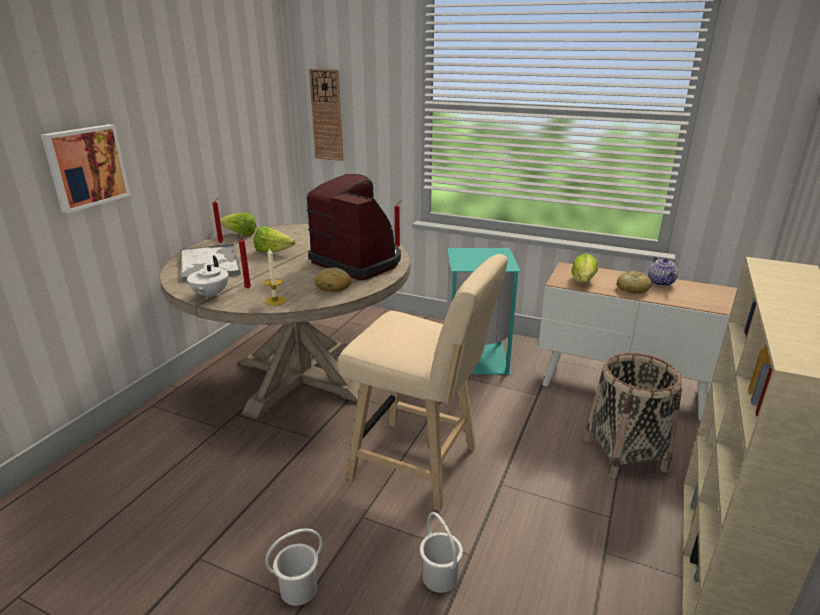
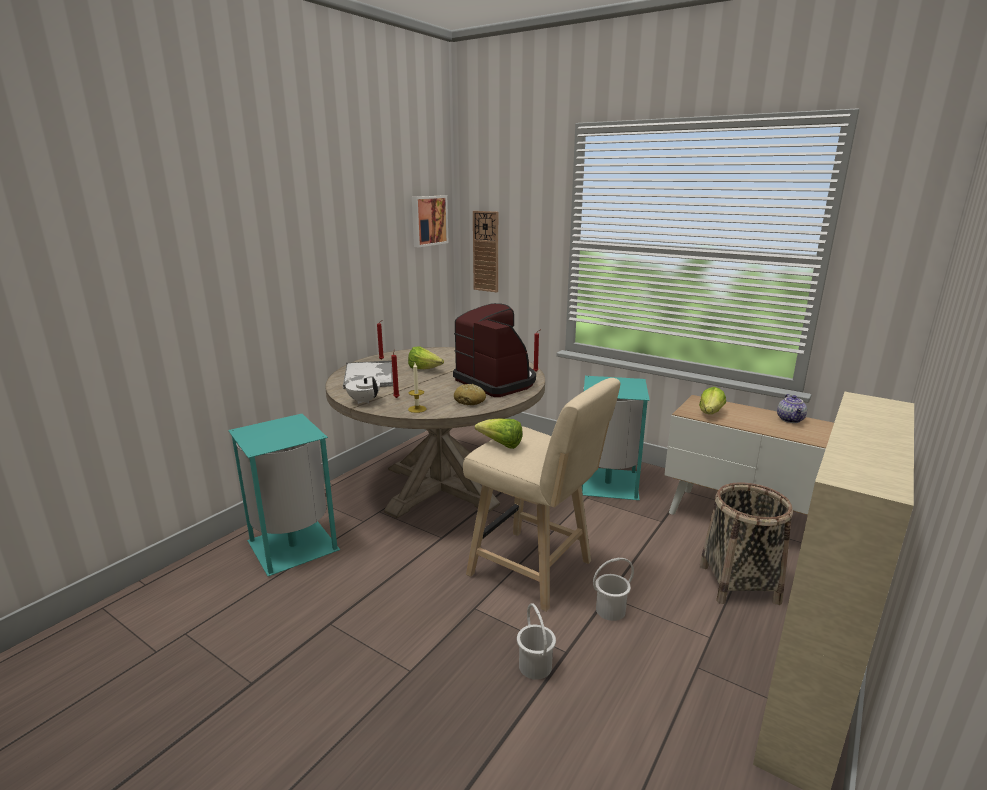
camera: 10 degrees right, 5 degrees down
(85, 167) = (276, 289): picture -> picture (428, 220)
(141, 465) = (294, 544): none -> turquoise trash can
(210, 295) = (364, 401): white teapot -> white teapot turned 120 degrees clockwise
(240, 235) = (399, 353): lettuce -> lettuce (501, 445)
(299, 589) = (409, 659): white bucket -> white bucket (611, 610)
(632, 289) = (758, 423): bread -> none

